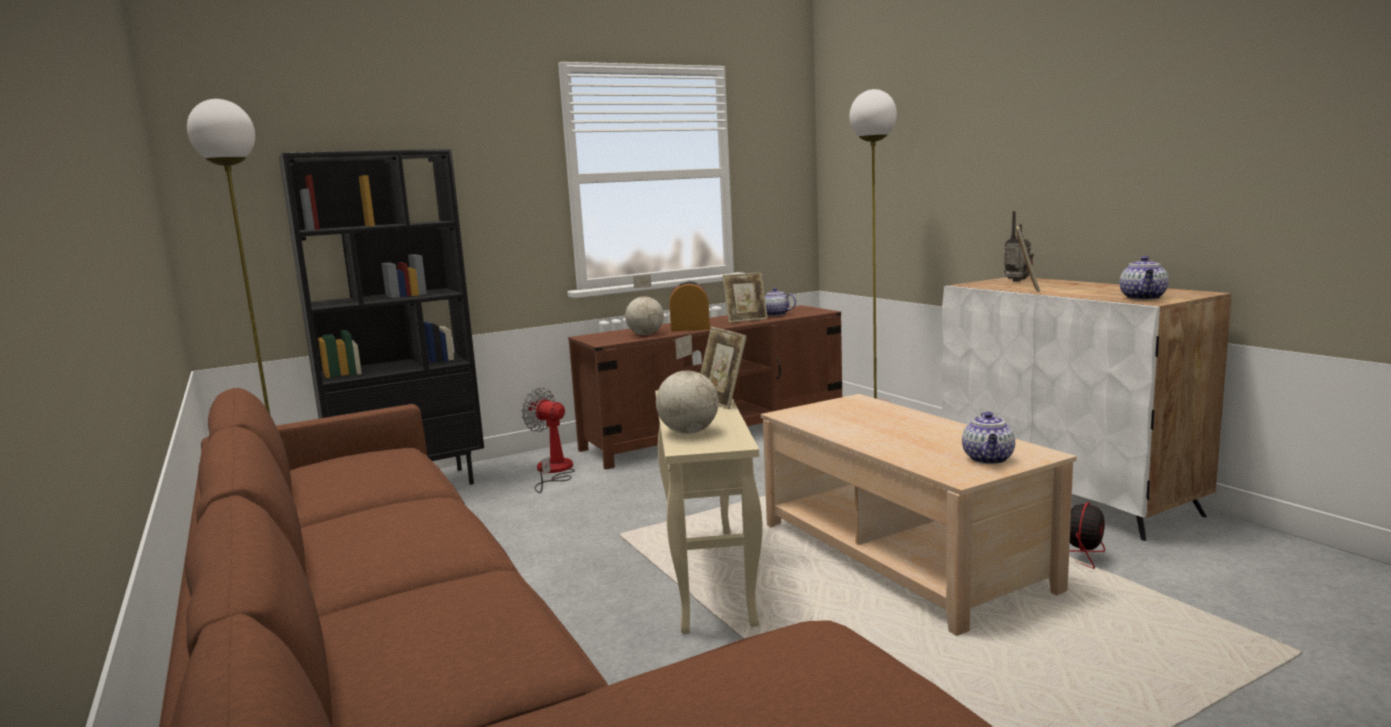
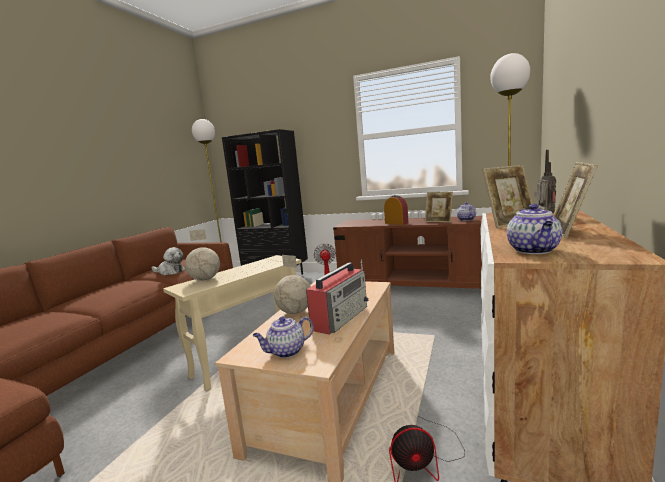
camera: 50 degrees right, 0 degrees up
(392, 481) = (170, 272): none -> plush toy
(645, 334) = (370, 223): globe -> globe (295, 312)
(721, 401) = (268, 267): picture frame -> picture frame (570, 232)
(931, 427) = (341, 317): none -> radio
(1143, 298) = (534, 250): teapot -> teapot turned 60 degrees counterclockwise

